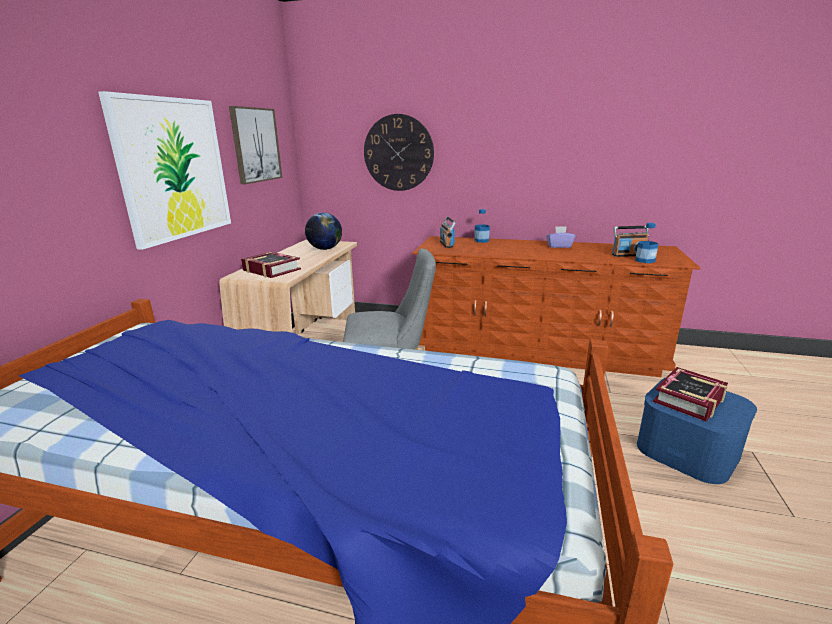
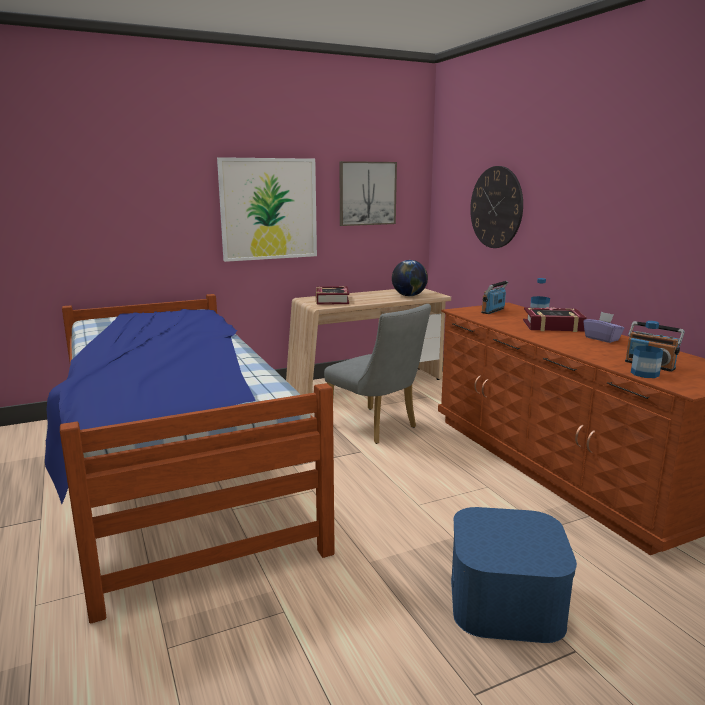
camera: 50 degrees right, 5 degrees down
(689, 399) = (506, 531): book -> book (553, 326)

